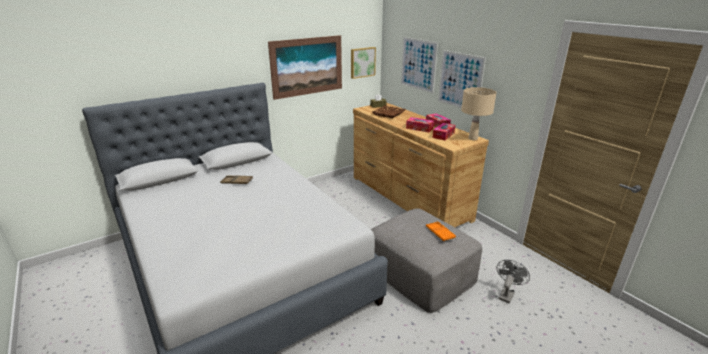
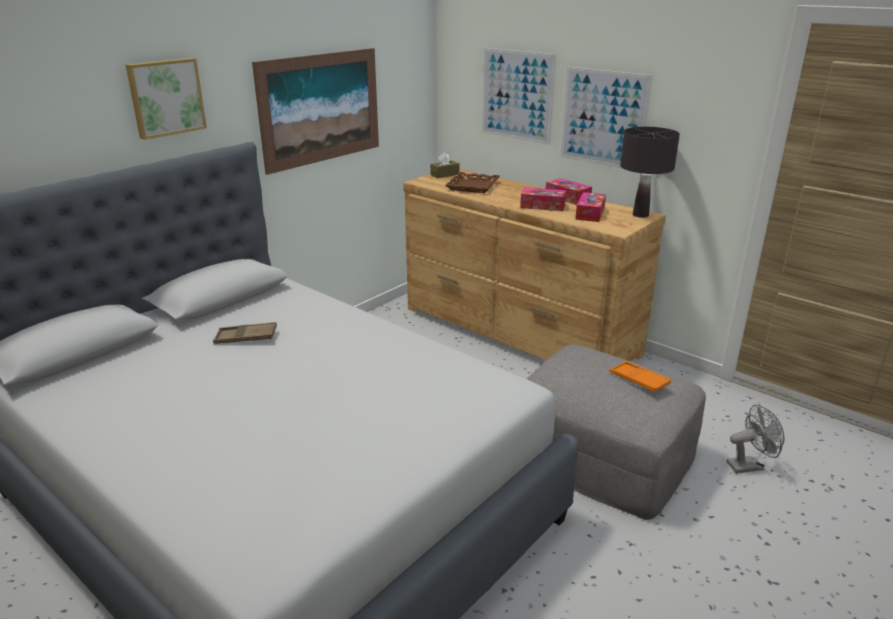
camera: 15 degrees left, 0 degrees up
(362, 62) = (408, 97): picture -> picture (166, 97)
(473, 138) = (640, 215): beige table lamp -> black table lamp
(507, 294) = (749, 465): grey fan -> grey fan turned 60 degrees clockwise

